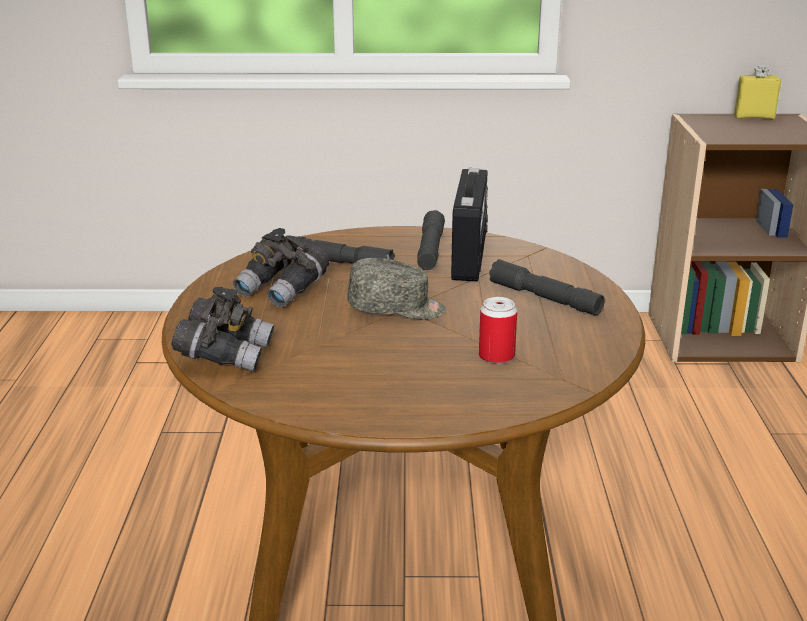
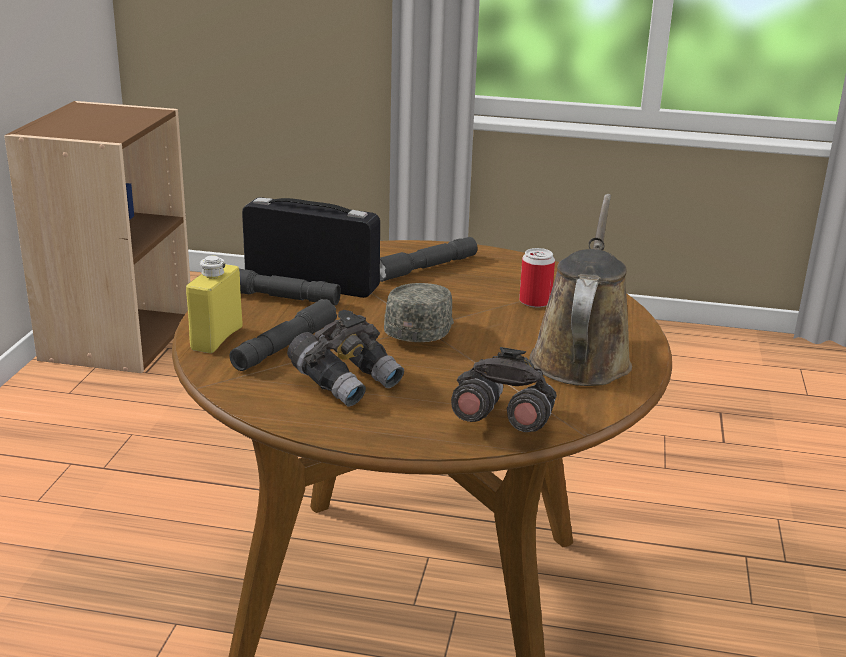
camera: 80 degrees left, 0 degrees up
(371, 386) = (581, 357): none -> brown watering can
(754, 117) = (64, 114): yellow bottle -> yellow bottle (217, 338)

